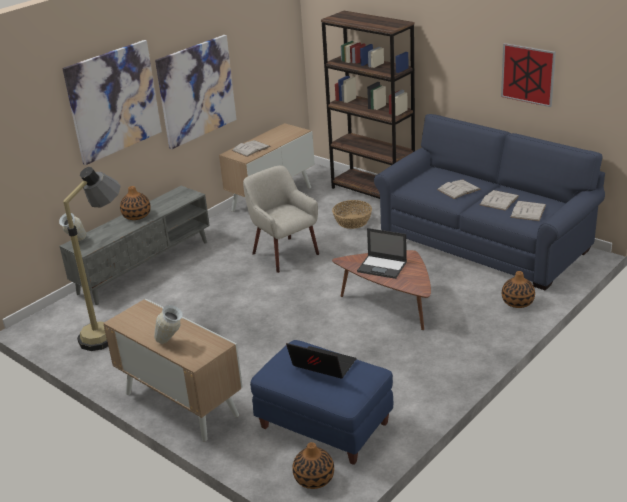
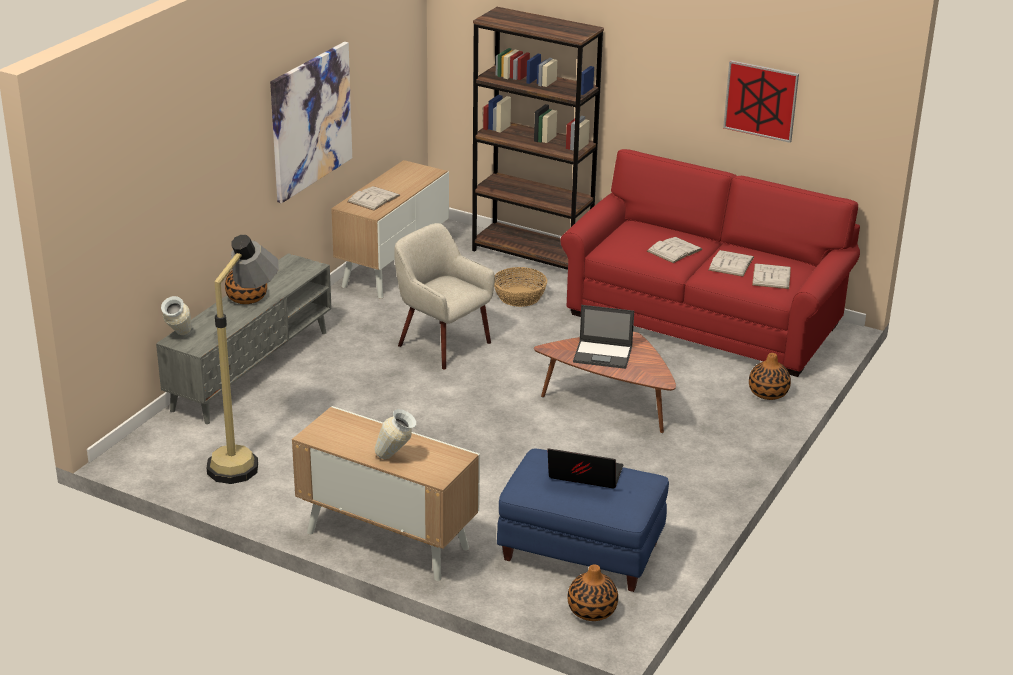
camera: 15 degrees left, 0 degrees up
(113, 101) = (223, 140): picture -> none
(484, 243) = (704, 320): blue sofa -> red sofa

